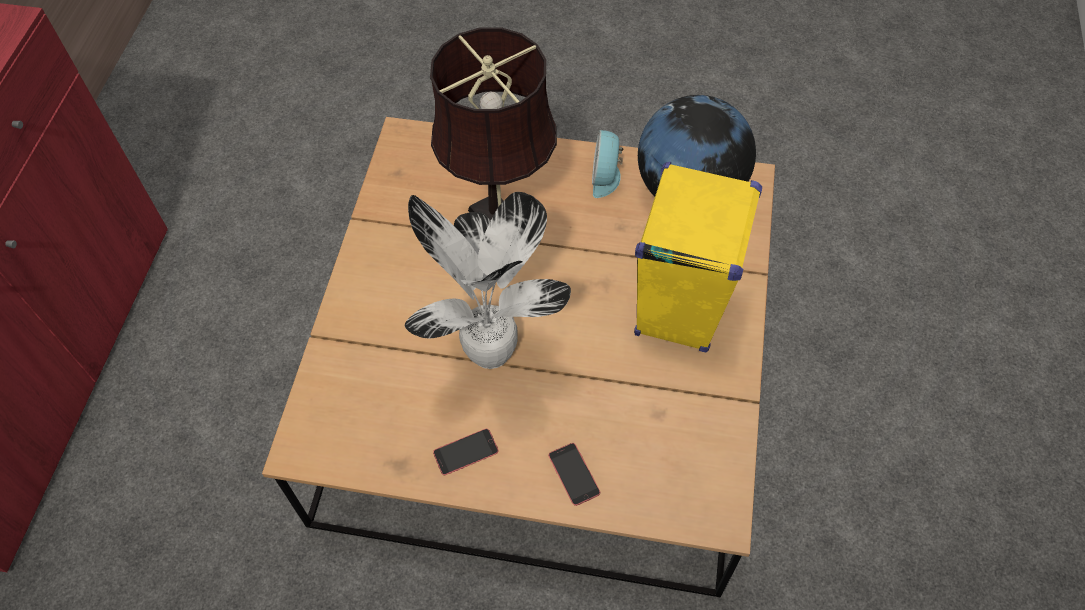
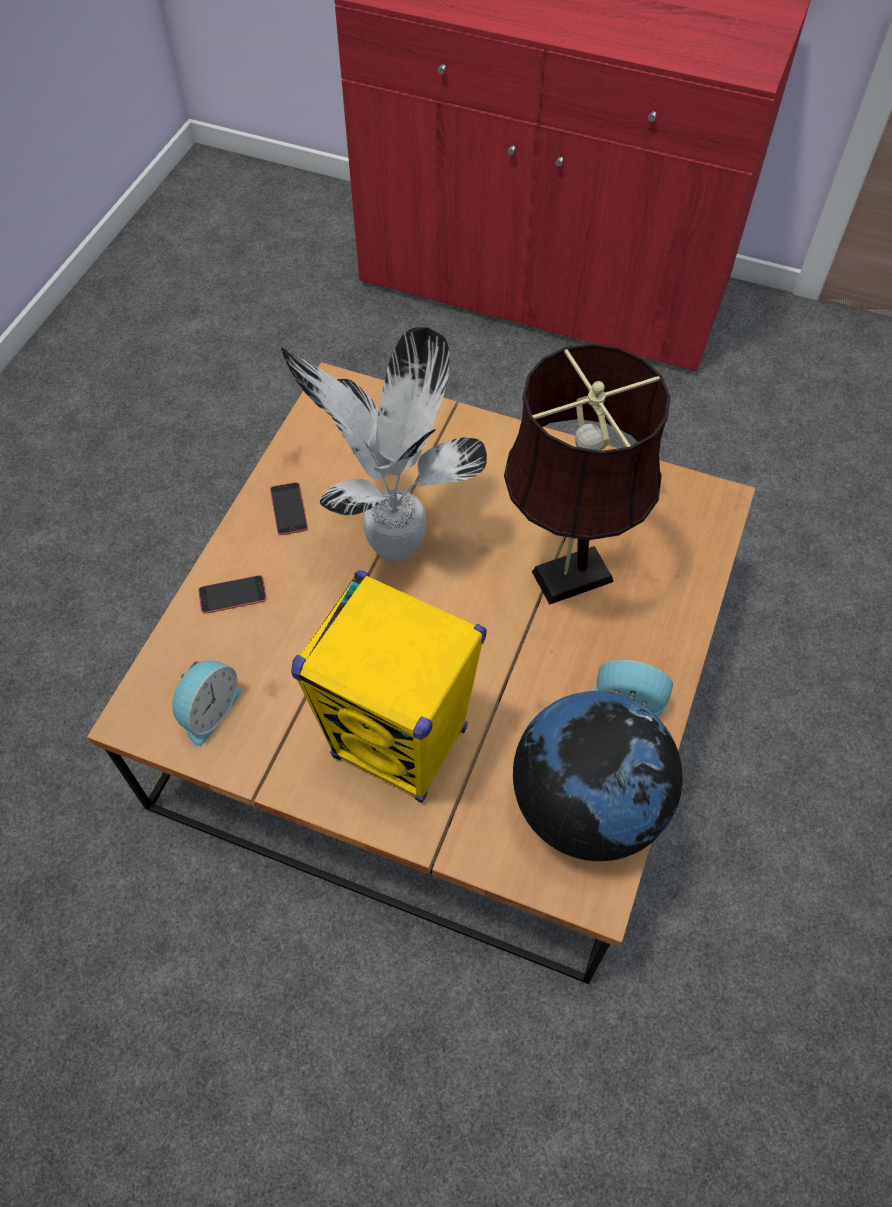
camera: 100 degrees right, 0 degrees up
(695, 458) = (208, 711): none -> alarm clock

